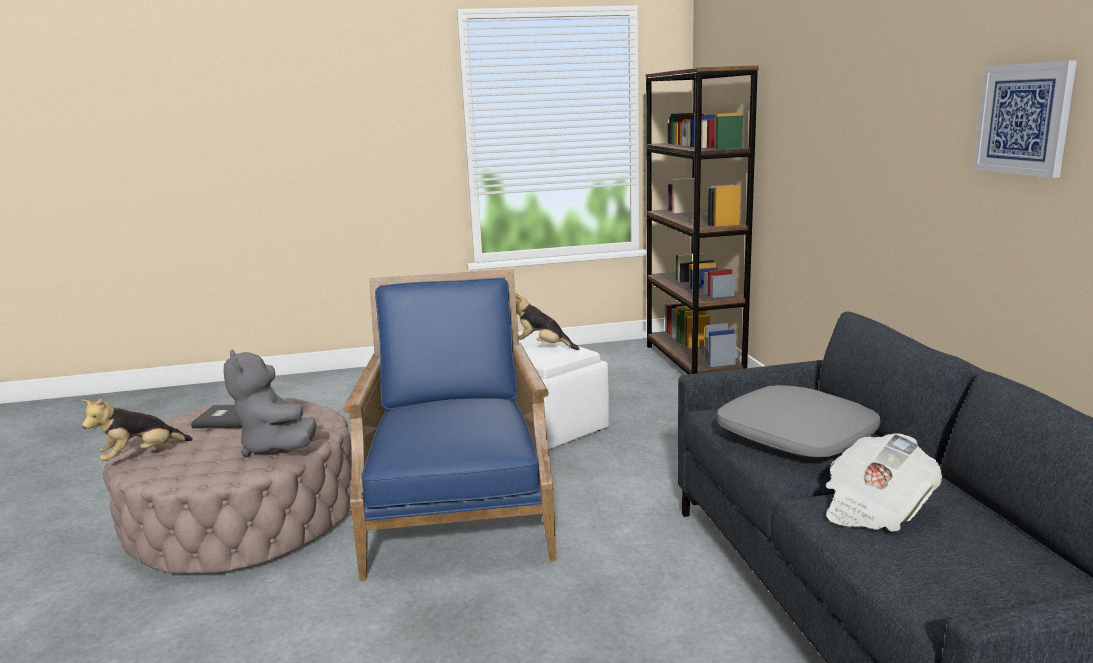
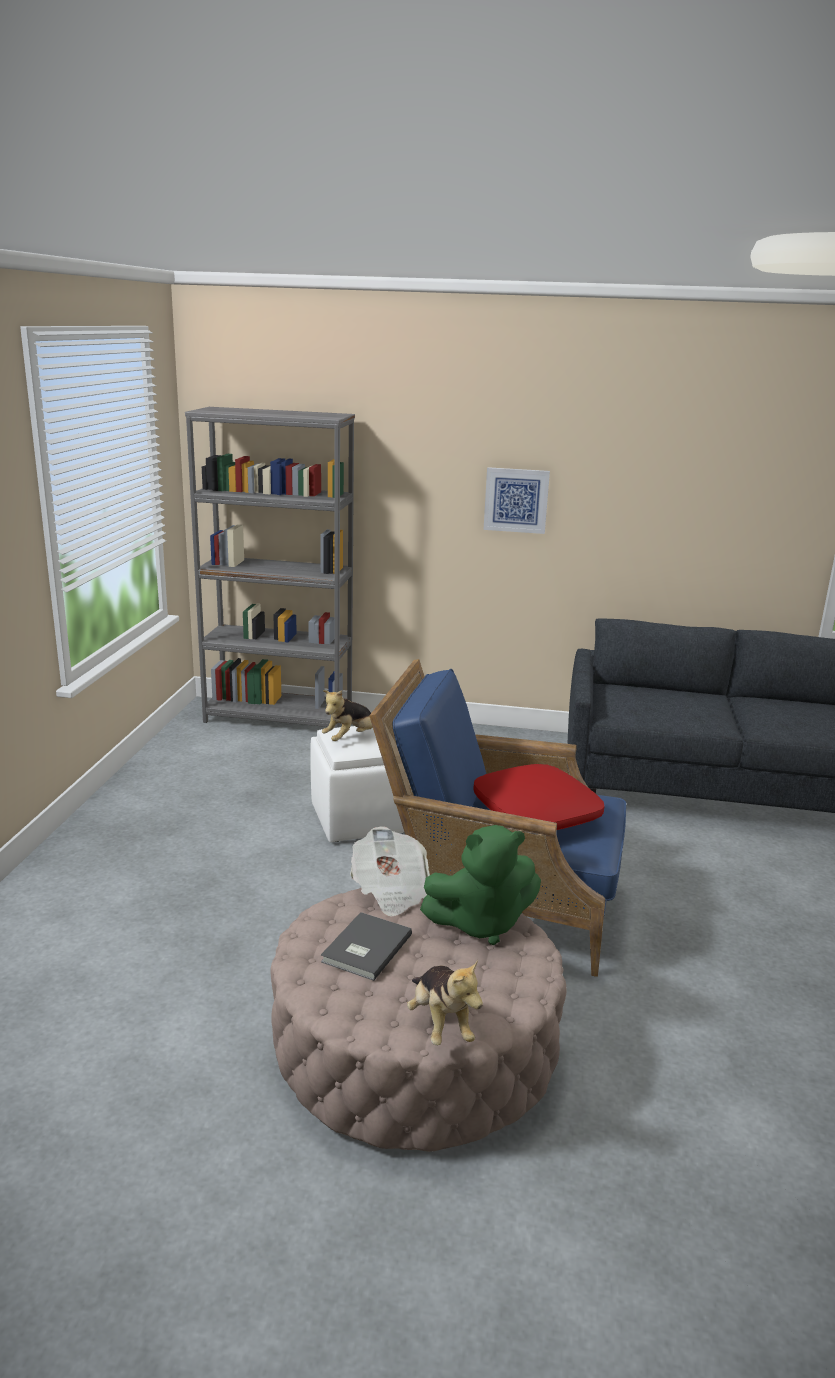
camera: 70 degrees left, 5 degrees up
(275, 447) = (481, 923): grey plush toy -> green plush toy
(446, 421) = (537, 812): none -> red pillow
(693, 362) = (279, 718): brown bookcase -> grey bookcase
(796, 437) = (674, 707): grey pillow -> none
(874, 509) = (777, 719): newspaper -> newspaper (390, 891)
(1024, 119) = (688, 479): picture -> picture (516, 500)

